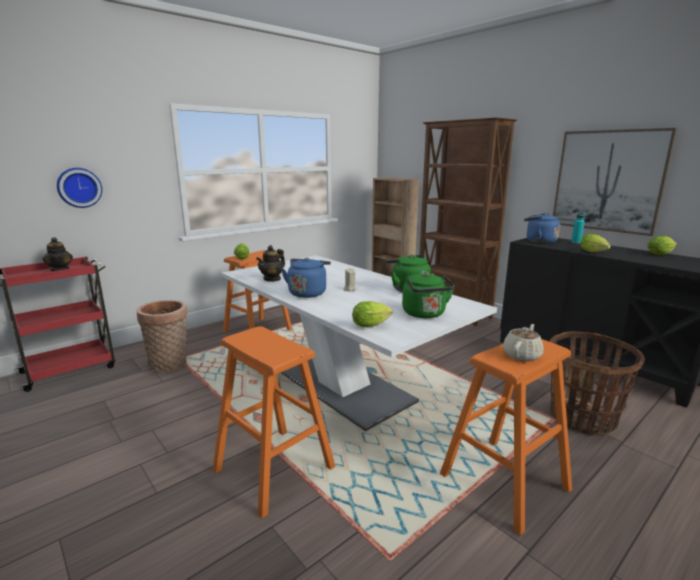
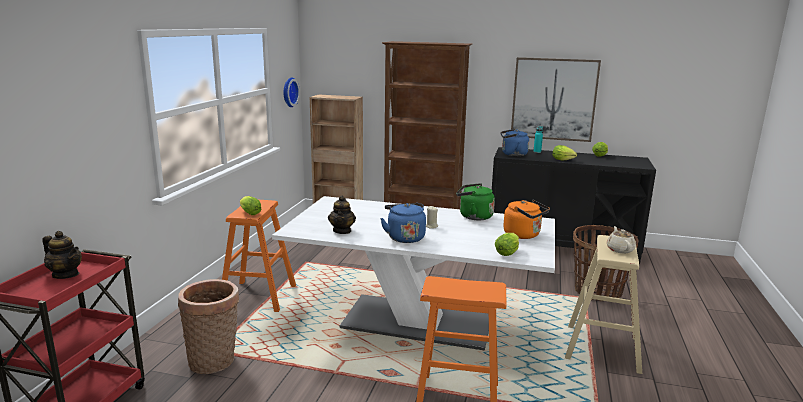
camera: 35 degrees left, 0 degrees up
(79, 187) = (59, 155): wall clock -> wall clock (288, 92)
(425, 314) = (524, 235): green kettle -> orange kettle
(504, 482) = (602, 348): orange stool -> beige stool

